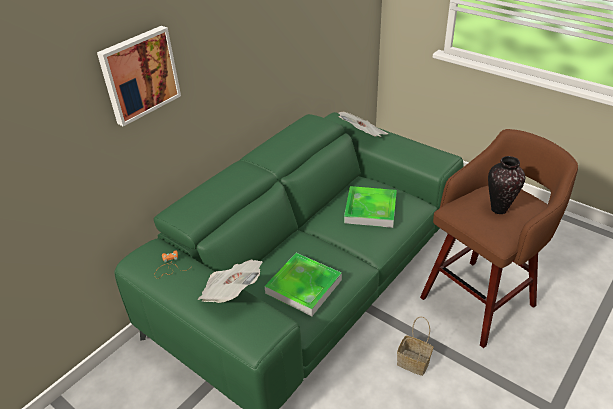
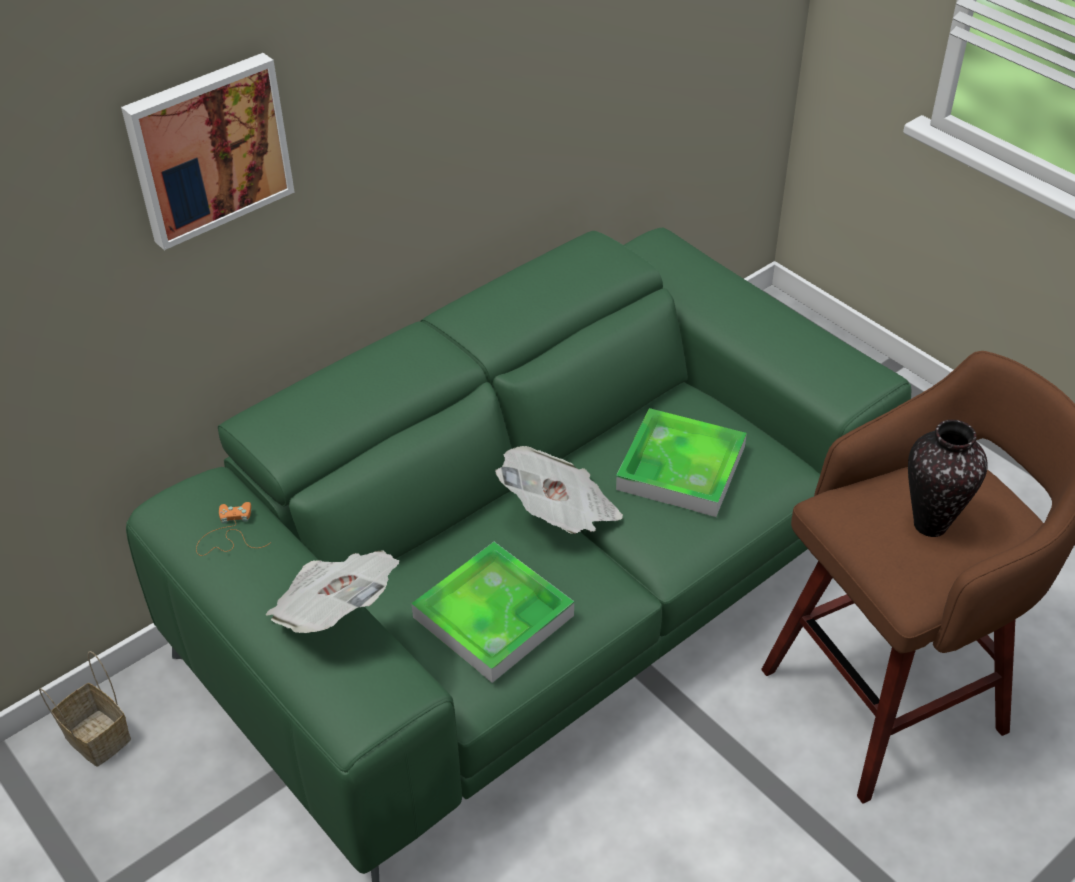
camera: 10 degrees right, 5 degrees up
(363, 136) = (704, 297): newspaper -> newspaper (560, 513)
(412, 362) = (703, 805): basket -> basket (95, 737)

